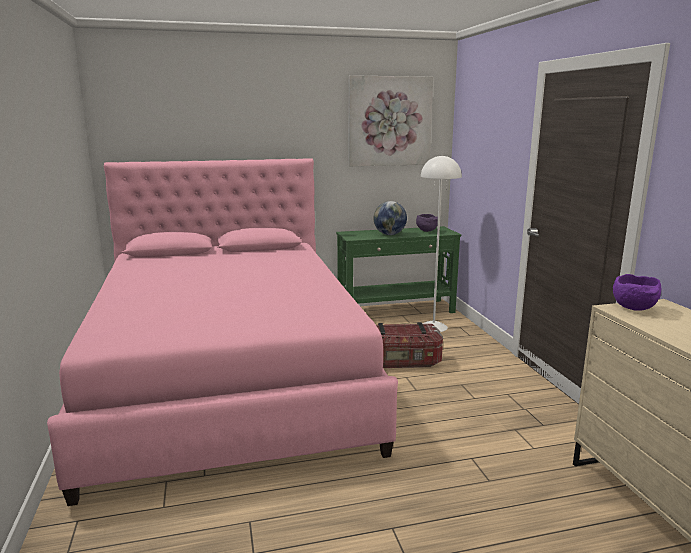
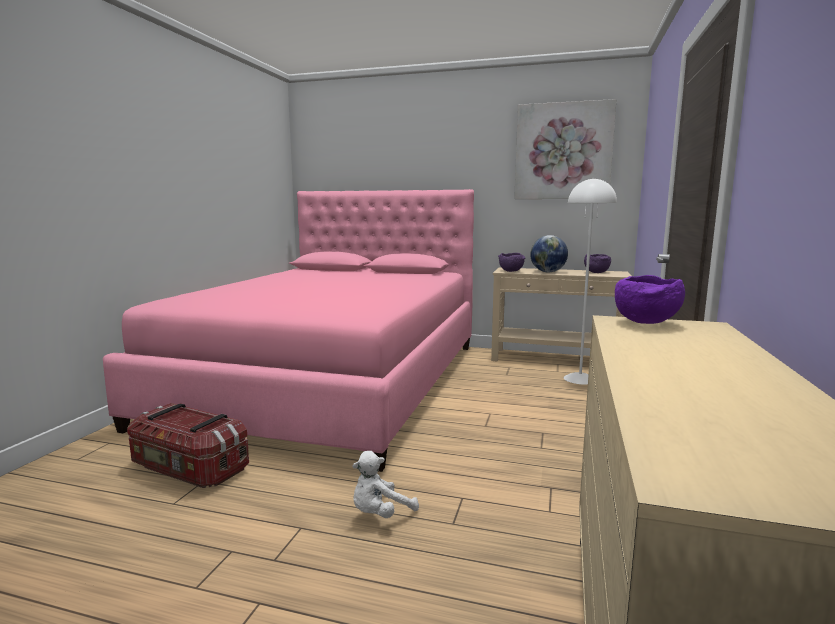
camera: 30 degrees right, 5 degrees down
(359, 237) = (511, 271): none -> purple bowl
(396, 311) = (556, 360): green console table -> beige console table
(401, 362) = (502, 400): storage box -> storage box (189, 469)
(434, 492) = (380, 513): none -> white plush toy

